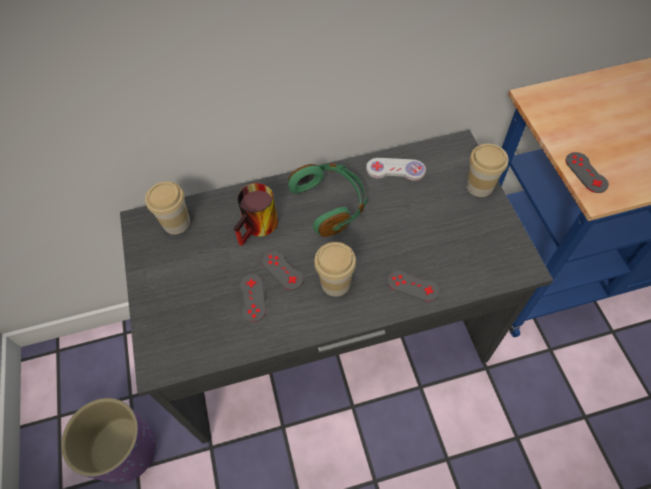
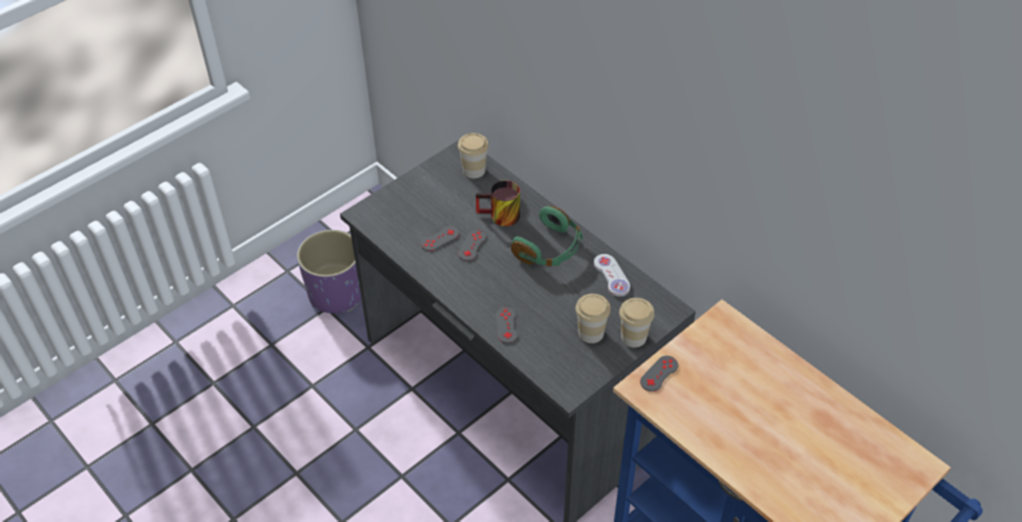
camera: 60 degrees right, 10 degrees down
(335, 283) = (480, 279): cup -> cup (591, 333)

